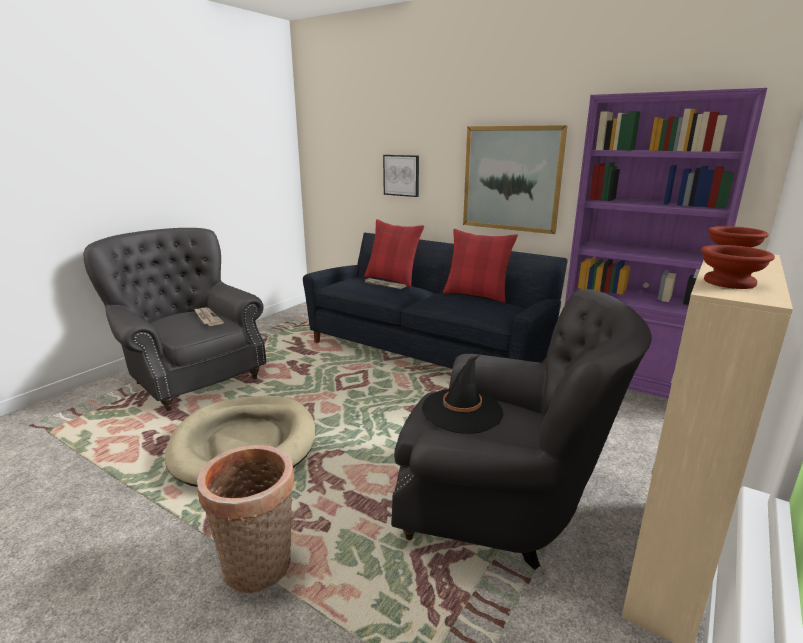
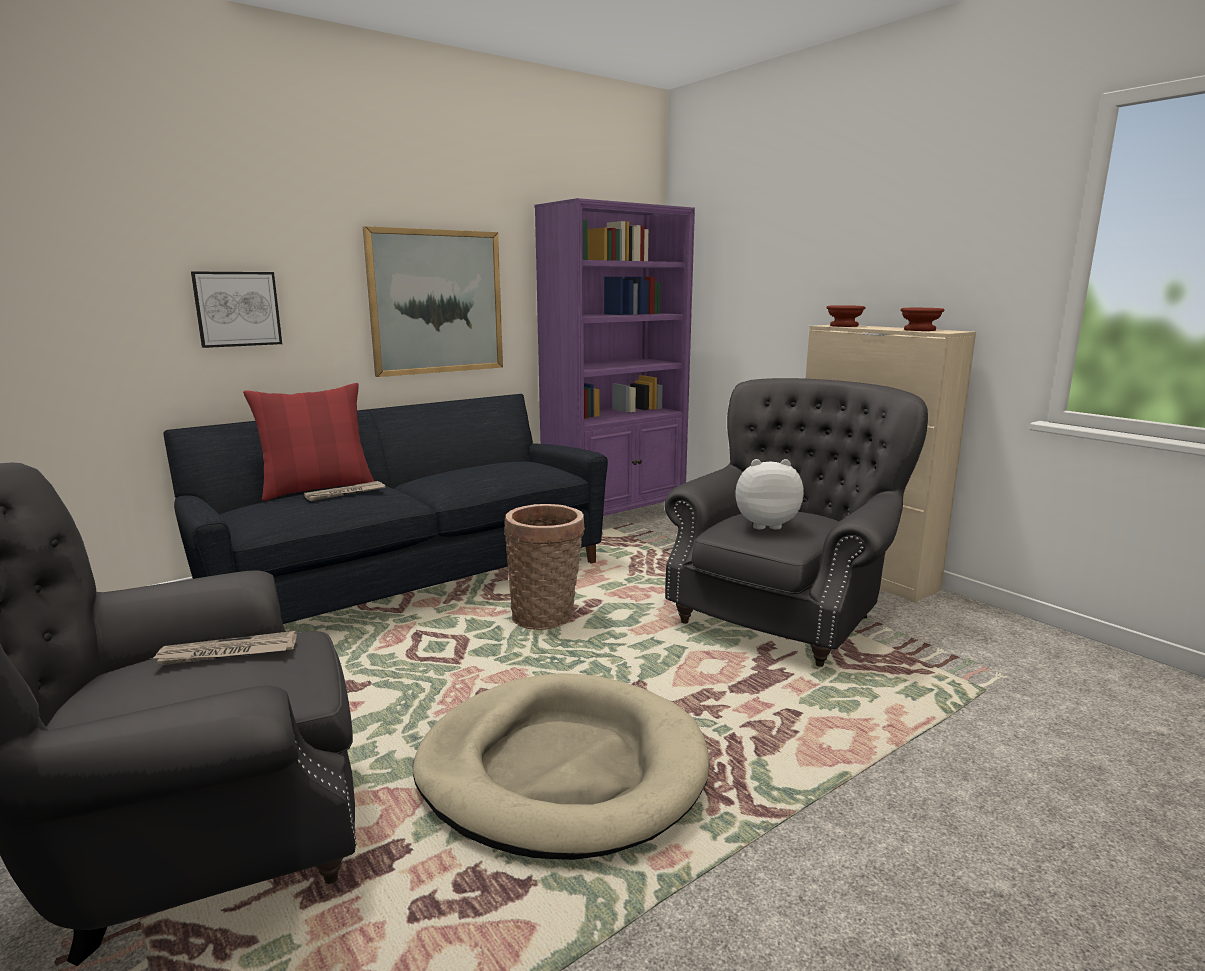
camera: 70 degrees left, 5 degrees down
(258, 569) = (860, 770): basket -> basket (546, 617)
(462, 411) = (764, 524): black hat -> plush toy
(476, 295) = (467, 465): red pillow -> none

